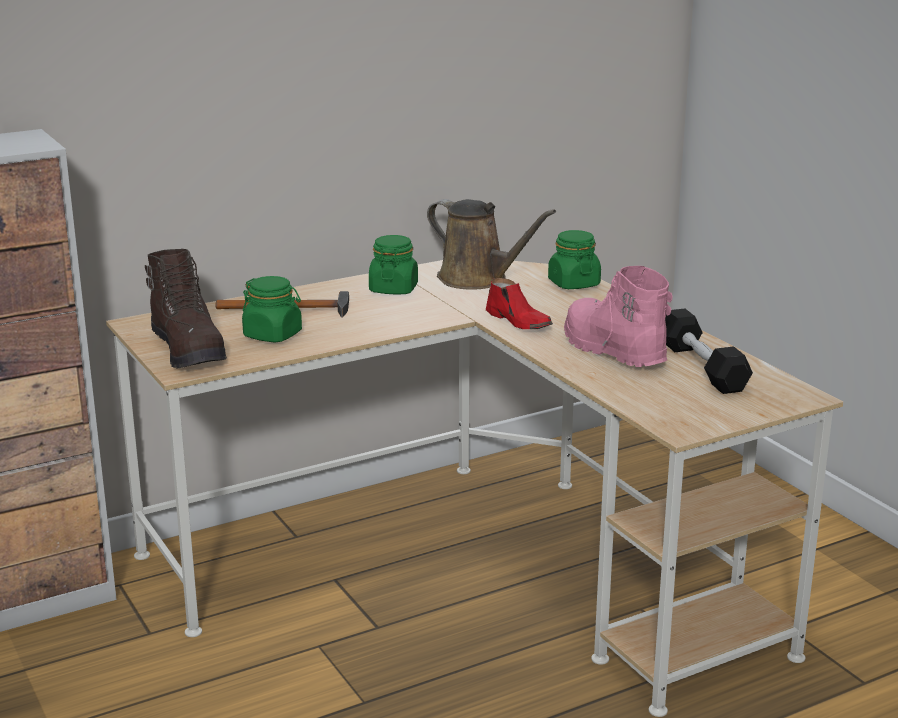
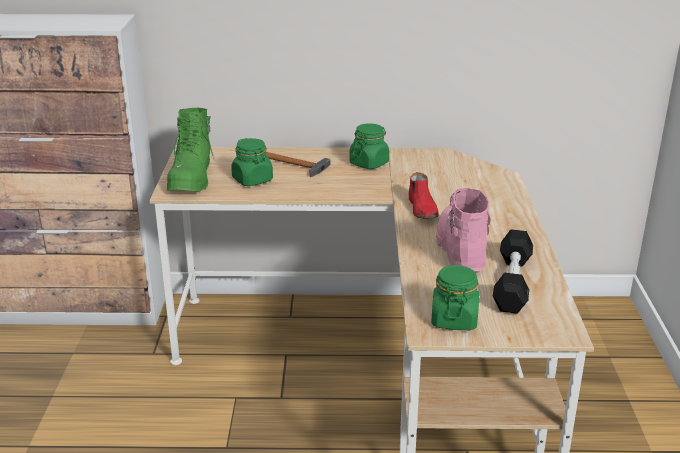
camera: 30 degrees right, 5 degrees up
(189, 350) = (192, 179): brown boot -> green boot
(478, 279) = (435, 168): brown watering can -> none
(573, 284) = (500, 187): green jar -> green jar (454, 319)

